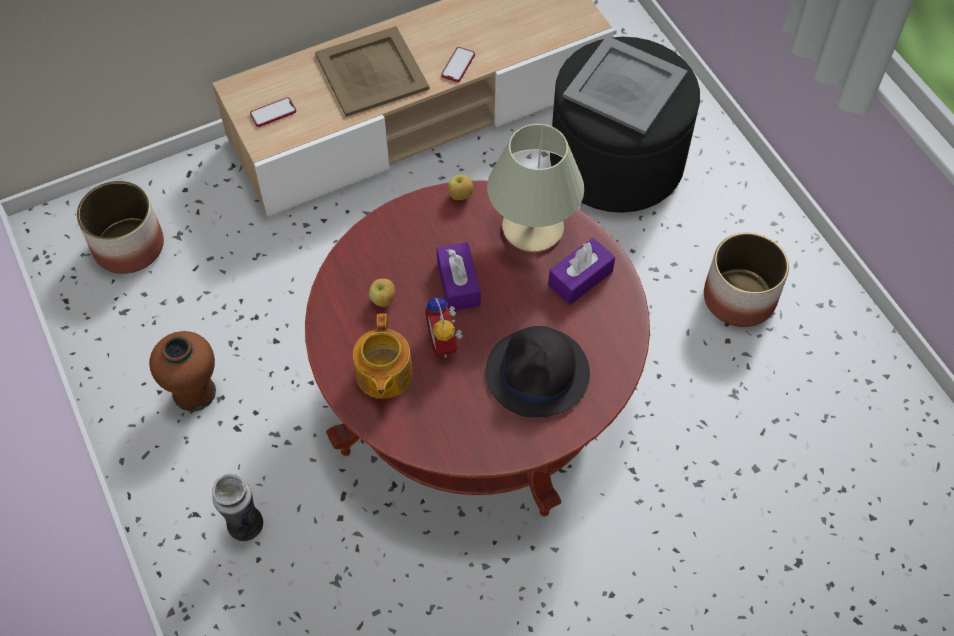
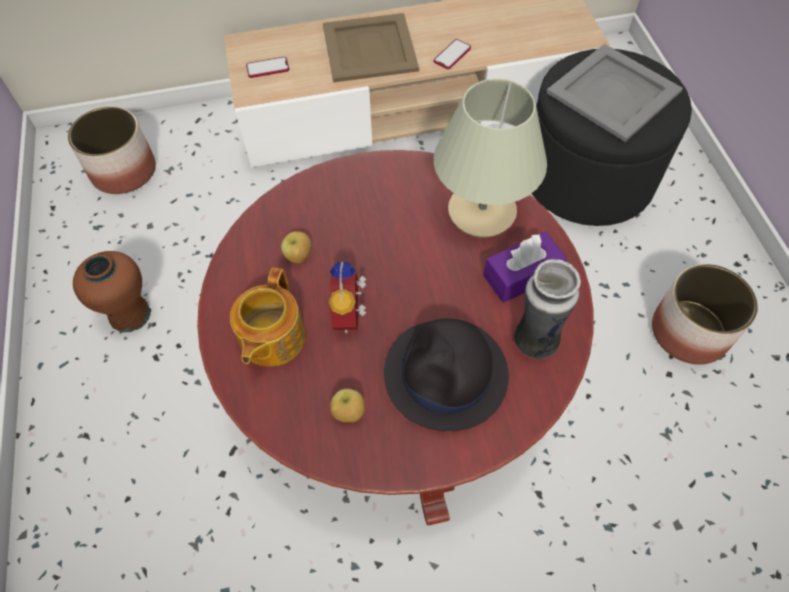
camera: 15 degrees right, 0 degrees up
(245, 526) = (127, 460): vase -> vase (534, 342)
(458, 284) = (384, 254): purple tissue box -> none
(460, 196) = (413, 165): apple -> apple (348, 413)

